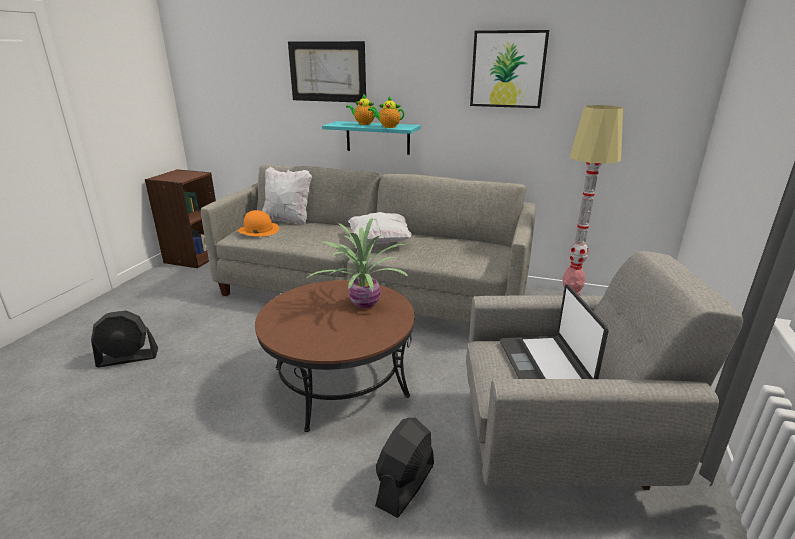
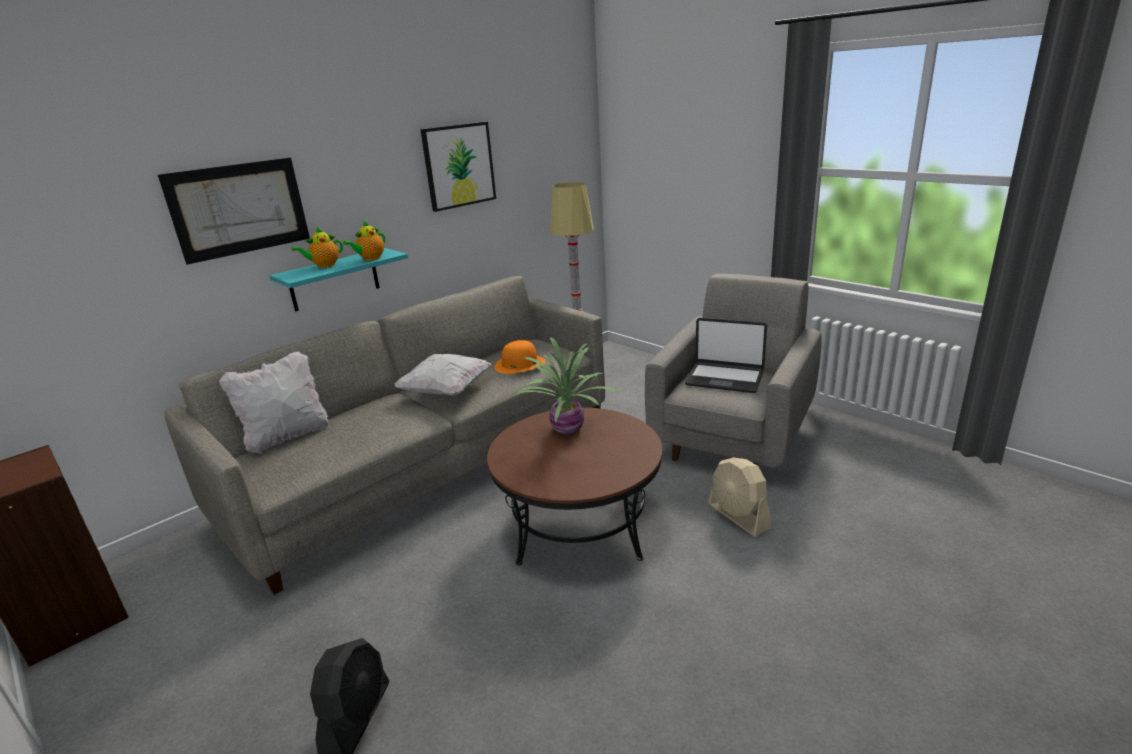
camera: 60 degrees left, 0 degrees up
(258, 230) = (291, 462): orange hat -> orange hat (519, 364)
(405, 485) = (738, 516): black fan -> beige fan

